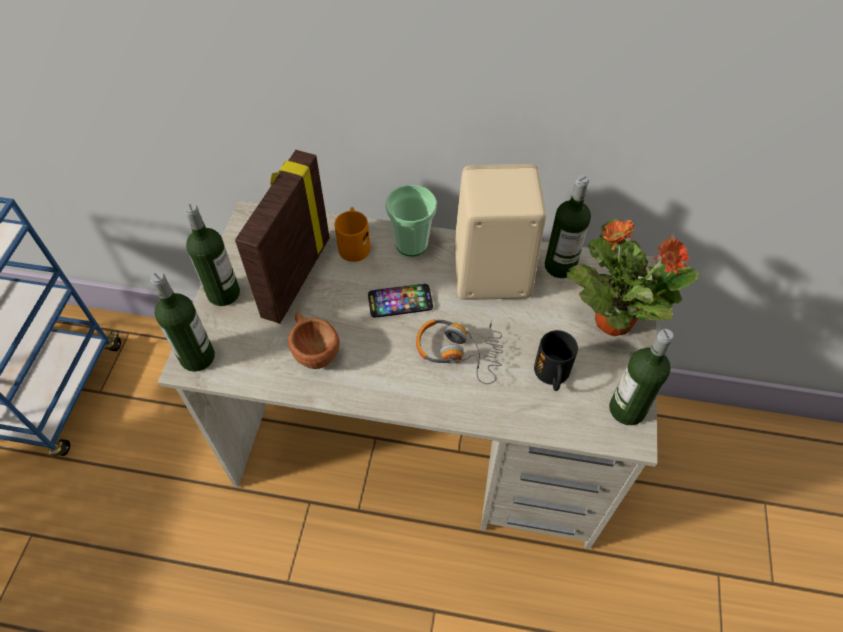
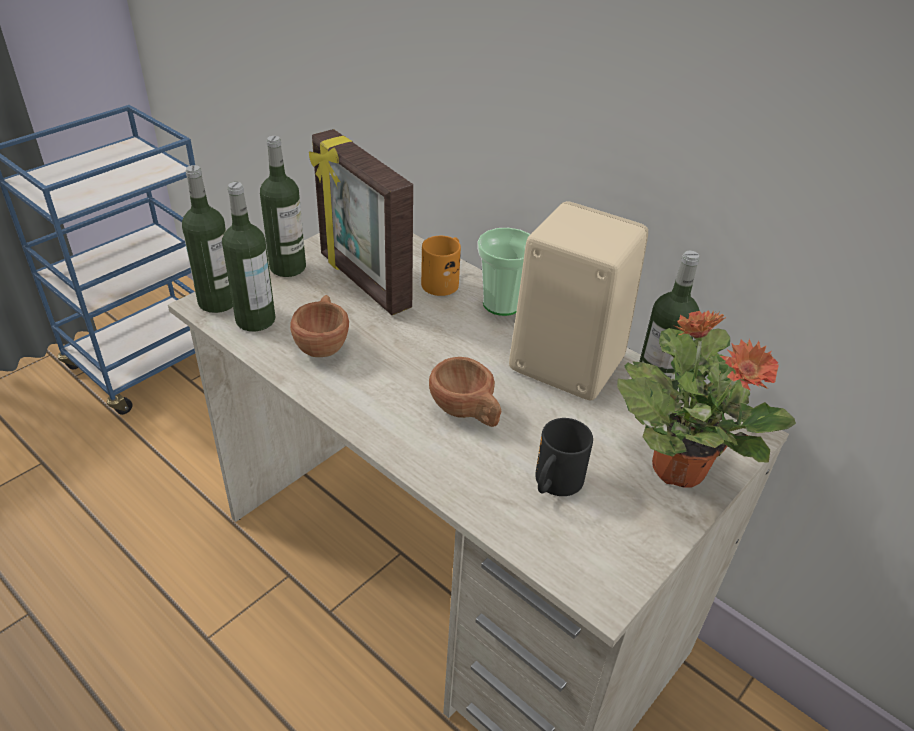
camera: 30 degrees right, 15 degrees down
(294, 277) = (362, 282): picture frame -> picture frame turned 90 degrees counterclockwise
(400, 301) = (445, 344): phone -> none
(459, 352) = (467, 412): headphones -> brown cup
(627, 409) = (620, 563): bottle -> bottle (255, 320)

